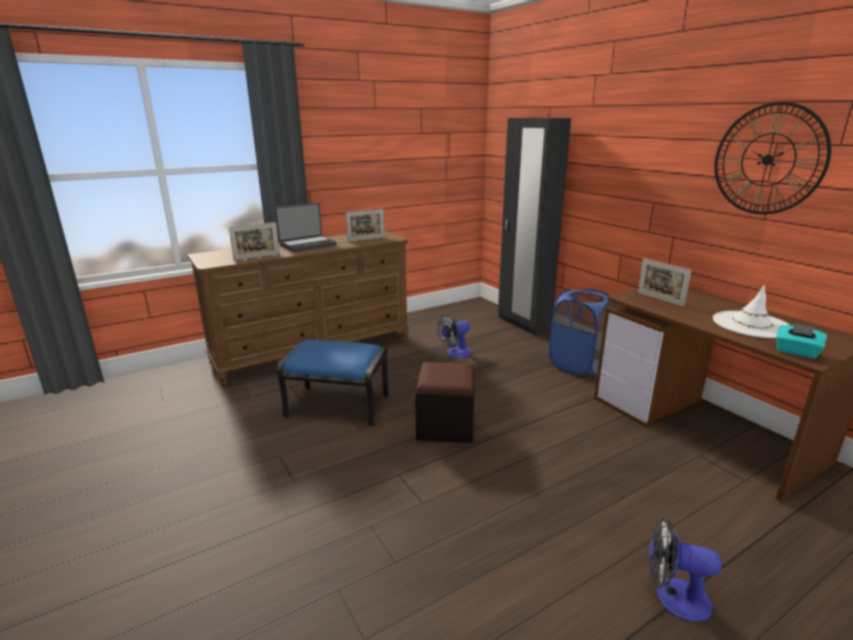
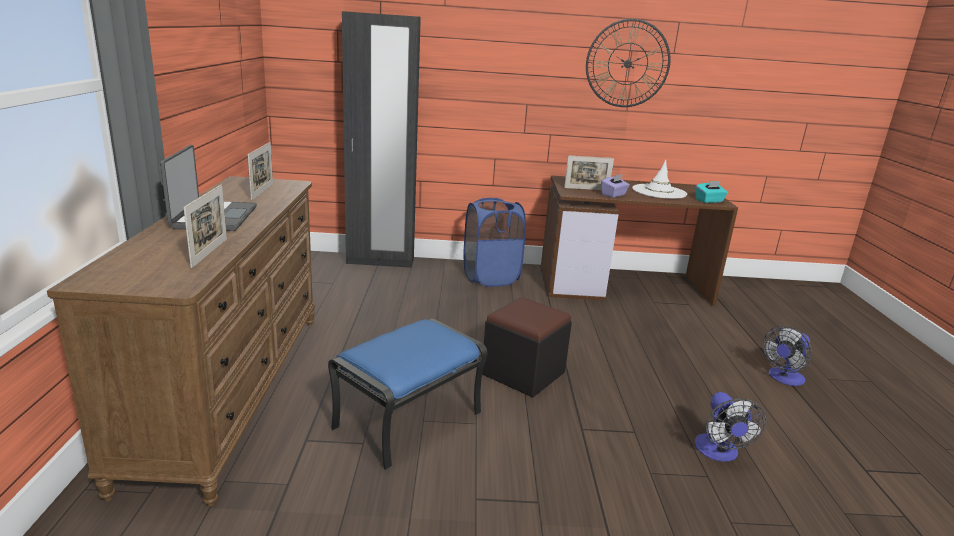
camera: 60 degrees left, 0 degrees up
(455, 353) = (387, 313): fan -> fan (719, 453)
(672, 311) = (613, 195): none -> purple tissue box

